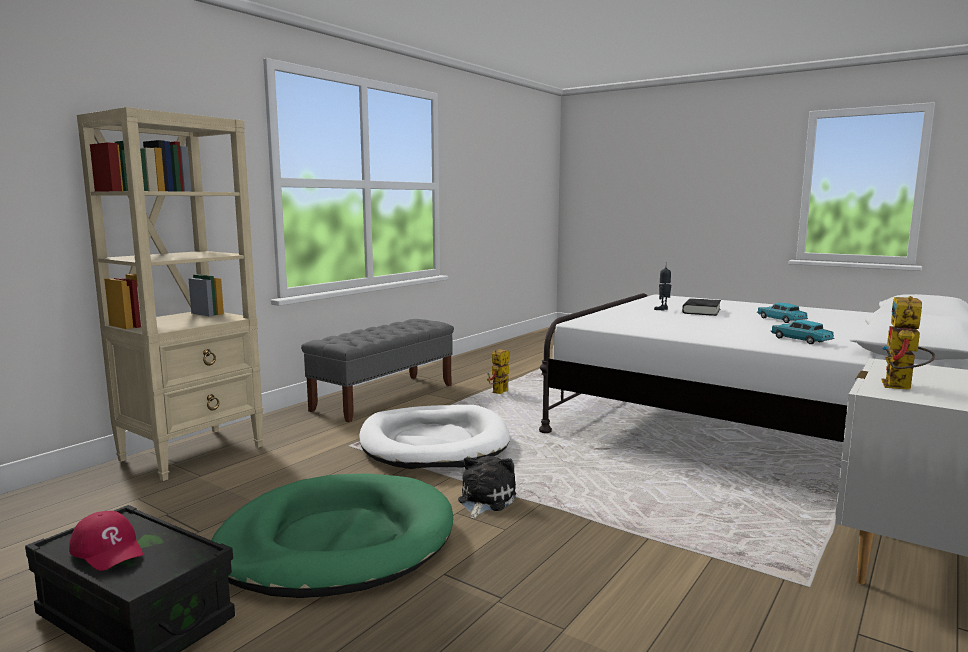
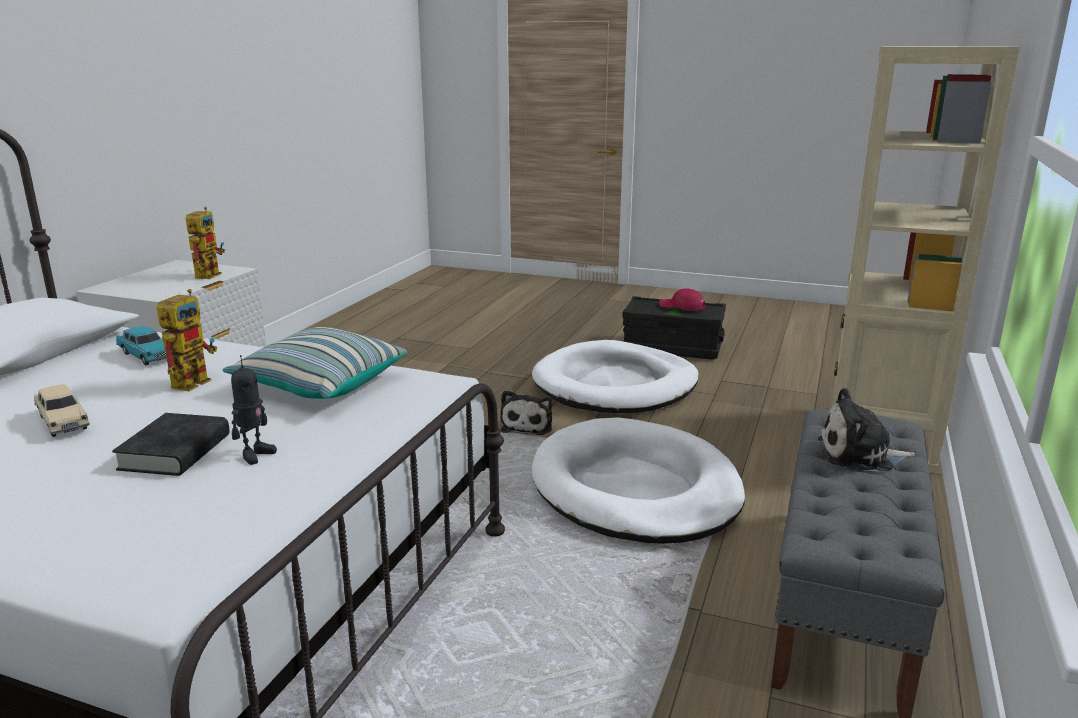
camera: 165 degrees right, 10 degrees up
(336, 542) = (615, 385): green dog bed -> white dog bed
(368, 335) = (860, 455): none -> plush toy
(499, 393) = (631, 659): toy robot -> toy robot (194, 380)
(652, 323) = (320, 385): none -> pillow
(781, 320) = (63, 422): turquoise toy car -> beige toy car

